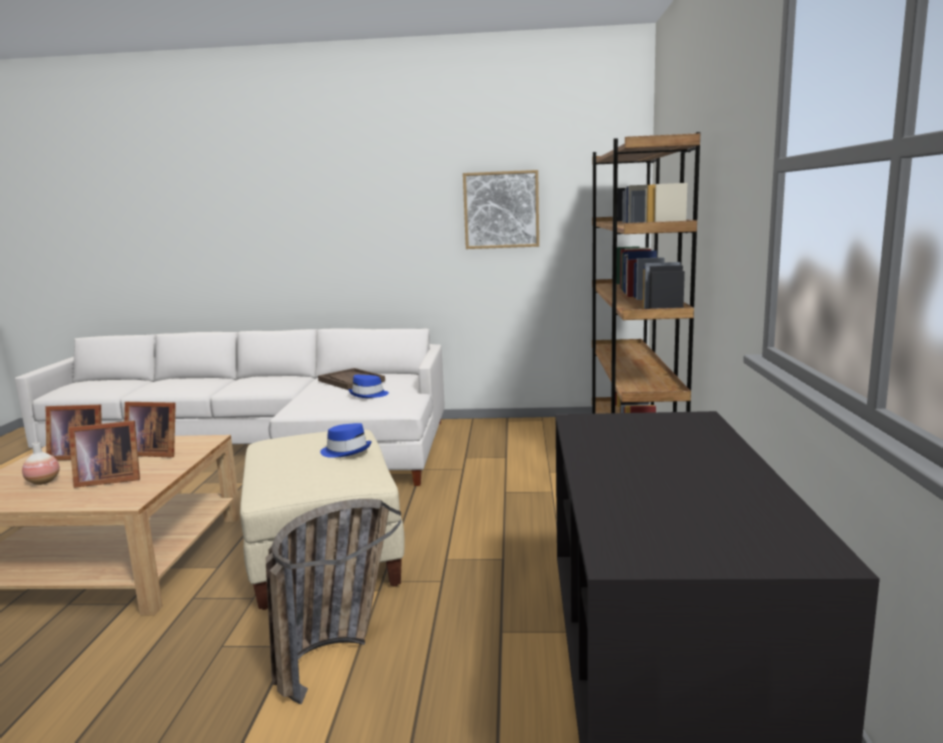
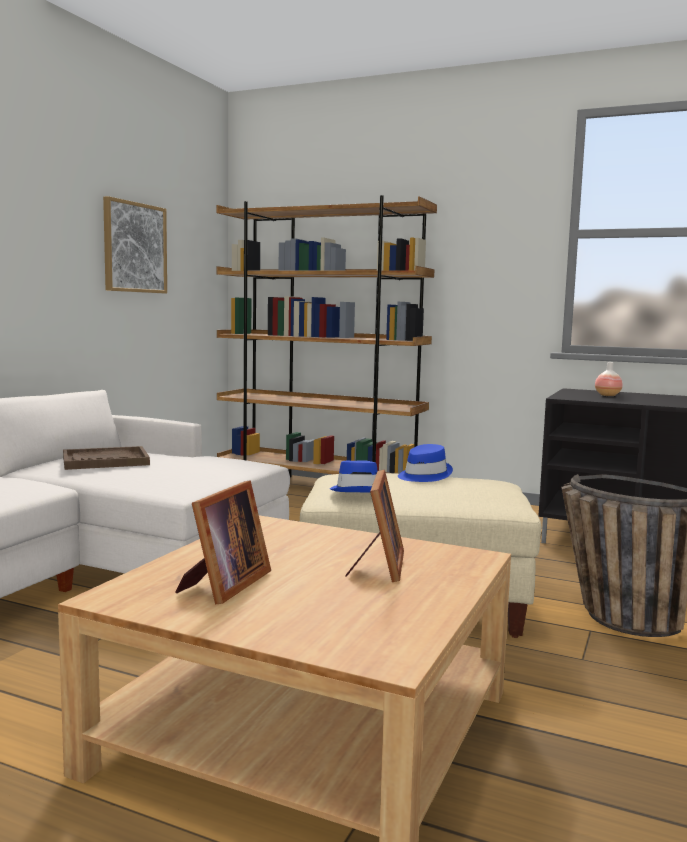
camera: 70 degrees left, 5 degrees down
(43, 482) = (343, 602): vase -> vase (607, 395)
(154, 452) = (280, 546): picture frame -> none
(368, 395) = (193, 462): blue hat -> blue hat (357, 490)

